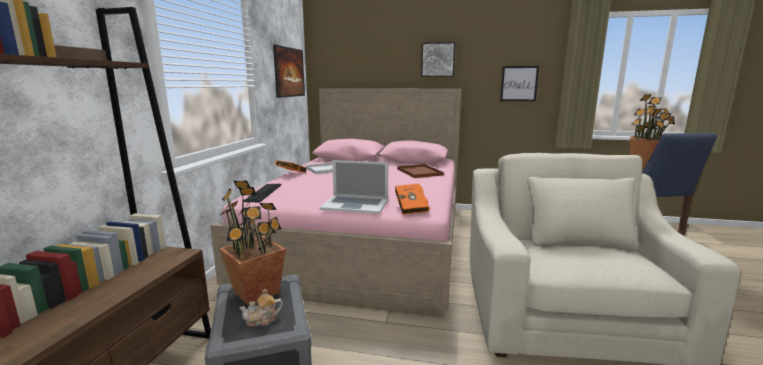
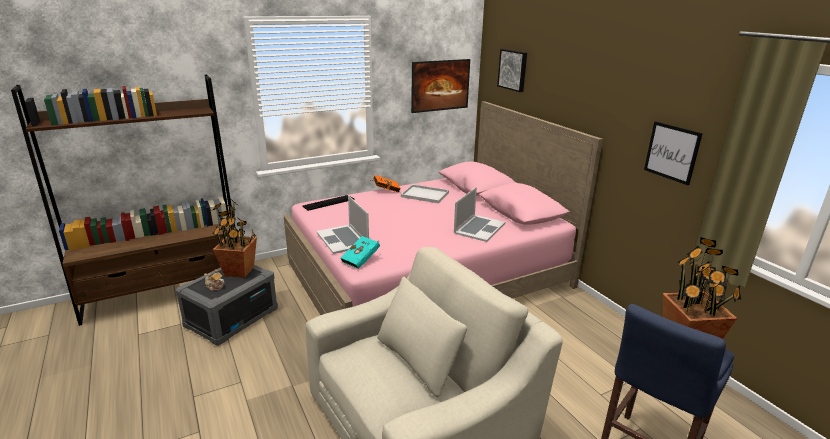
camera: 50 degrees right, 10 degrees up
(411, 208) = (362, 260): orange book -> turquoise book
(418, 172) = (479, 228): brown tray -> laptop
(438, 59) = (586, 94): picture -> picture (513, 70)

